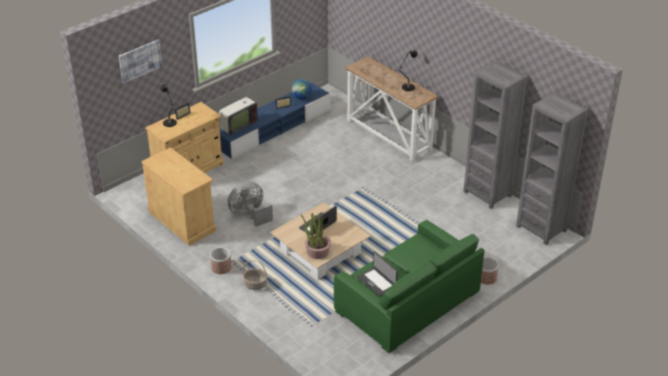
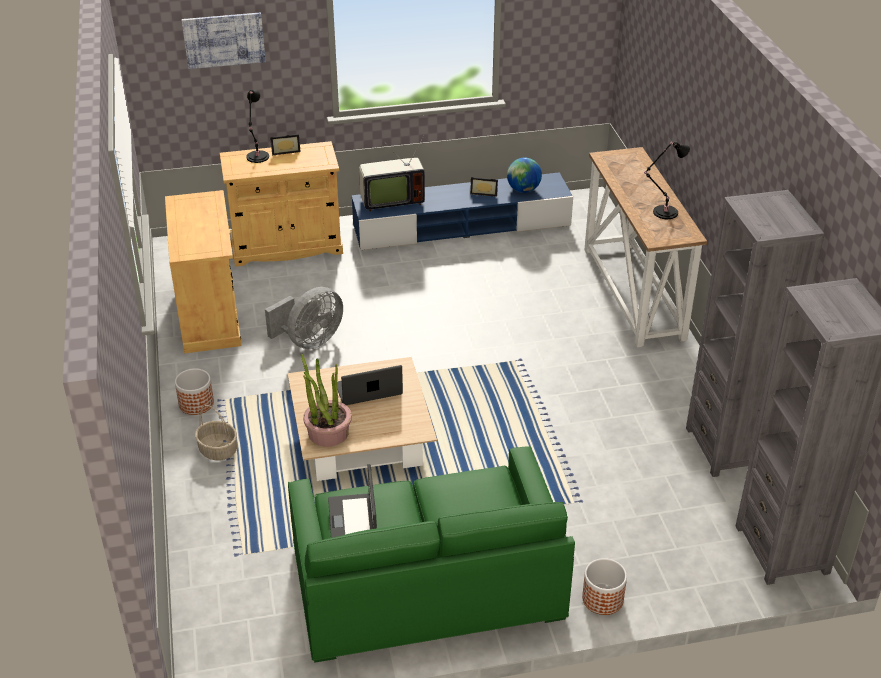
camera: 30 degrees right, 0 degrees up
(250, 215) = (310, 341): grey fan -> grey fan turned 135 degrees clockwise

